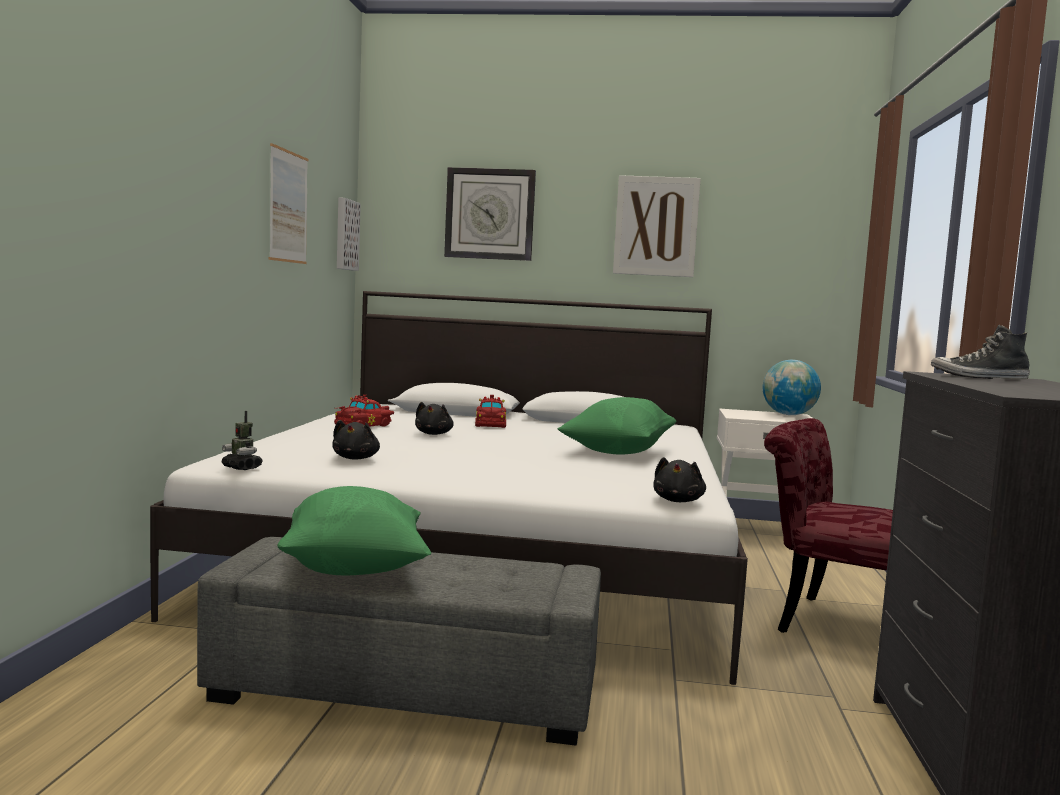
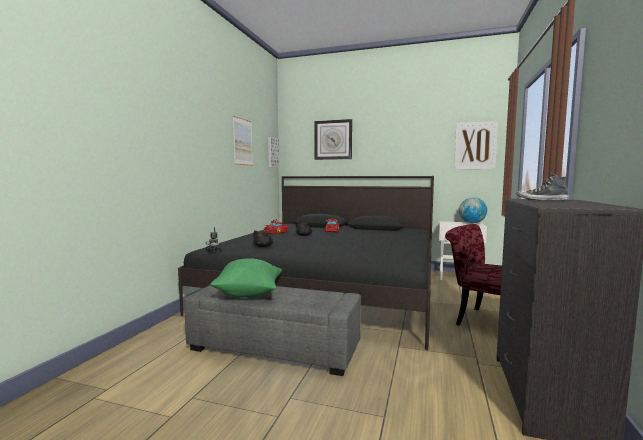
camera: 10 degrees right, 0 degrees up
(490, 556) = (330, 288): white bed -> black bed
(617, 452) = (383, 241): green pillow -> none
(656, 226) = (406, 140): picture -> picture (475, 145)
(678, 501) = (399, 263): black plush toy -> none

